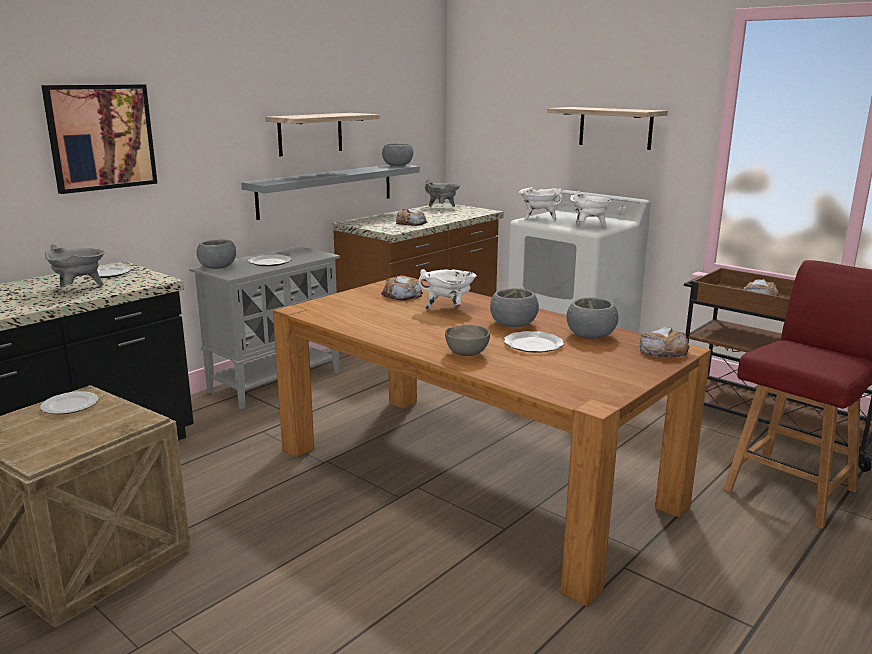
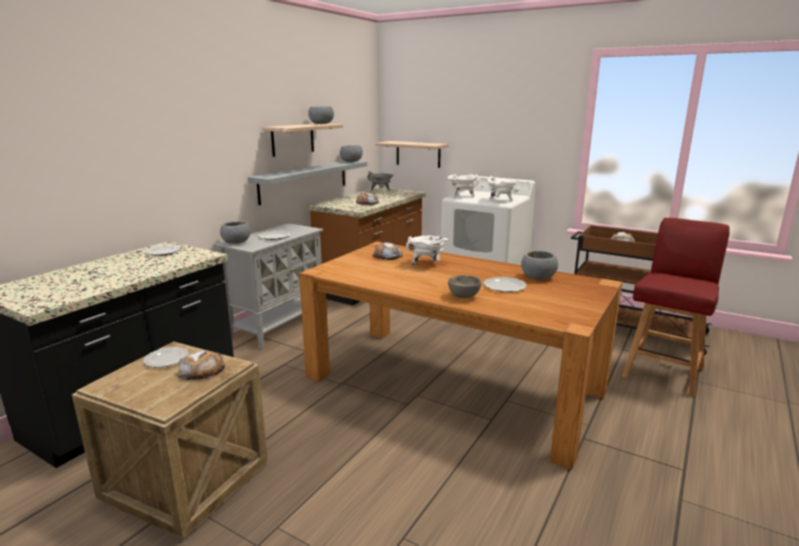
camera: 10 degrees left, 0 degrees up
(79, 288) = (147, 265): grey cooking pot -> none
(101, 137) = (148, 145): picture -> none
(513, 324) = (480, 272): grey bowl -> grey bowl (321, 124)
(615, 128) = (508, 131): shelf -> shelf (418, 154)
(663, 351) = (593, 285): bread -> bread (202, 371)

